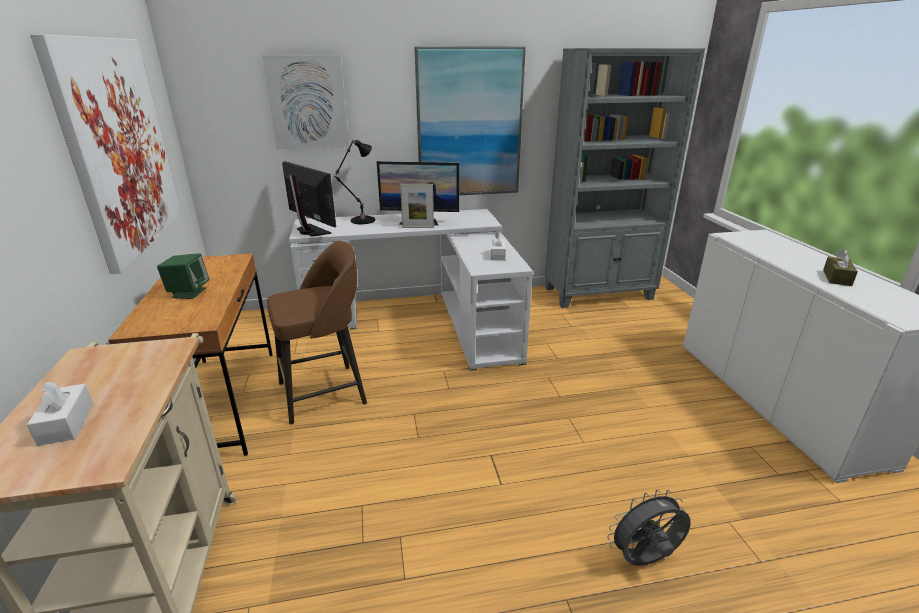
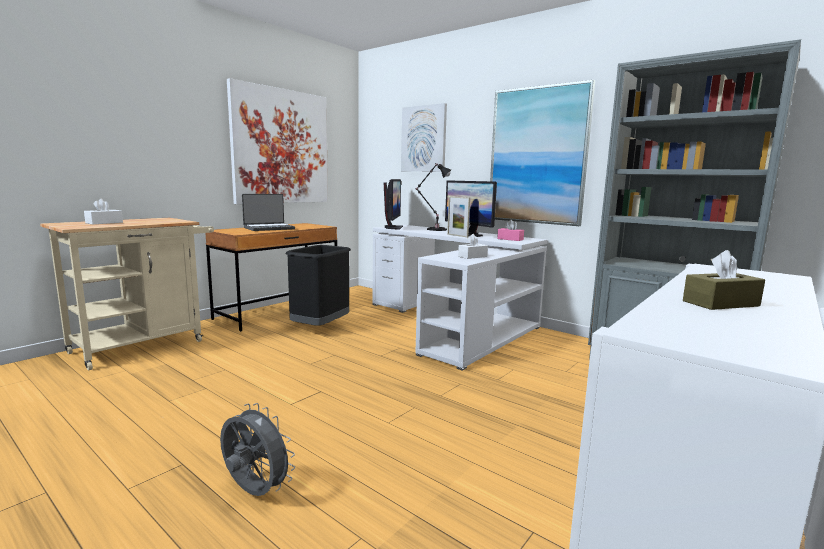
camera: 50 degrees right, 15 degrees down
(189, 293) = (269, 228): green speaker -> laptop
(325, 392) = (320, 328): brown stool -> black trash can
(470, 219) = (510, 239): none -> pink tissue box

